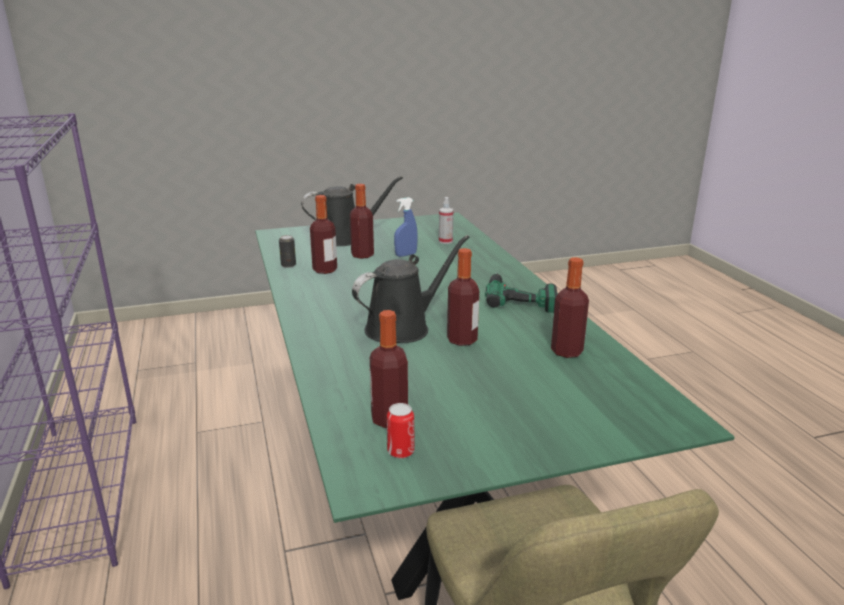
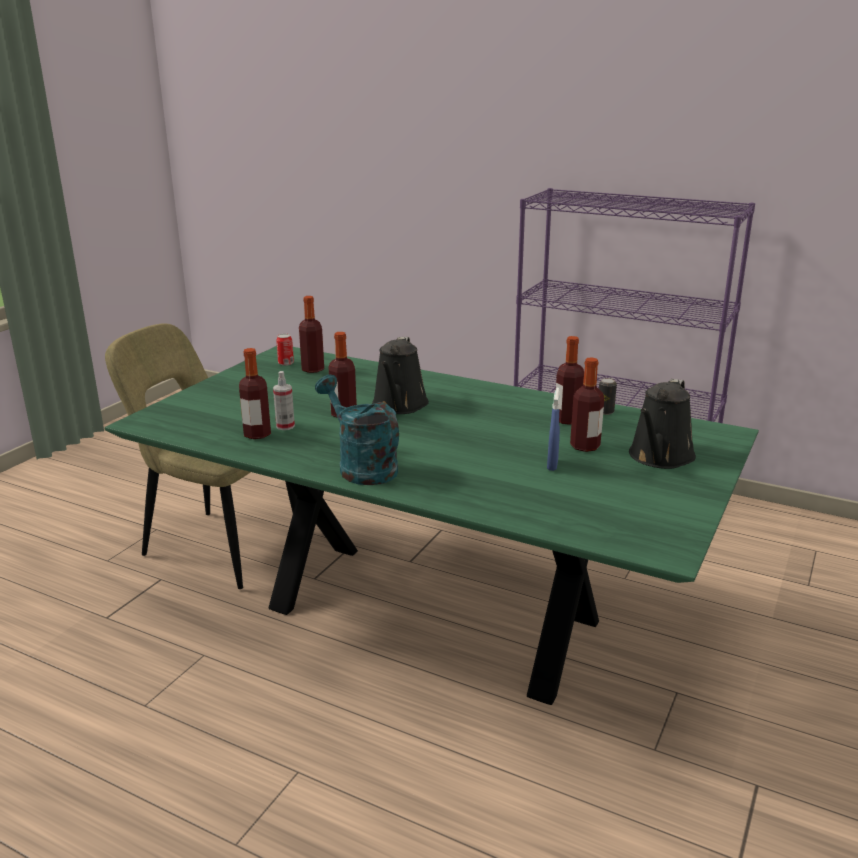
camera: 135 degrees right, 0 degrees up
(445, 241) = (564, 503): spray bottle -> spray bottle (285, 426)
(520, 294) = (361, 467): power drill -> turquoise watering can

